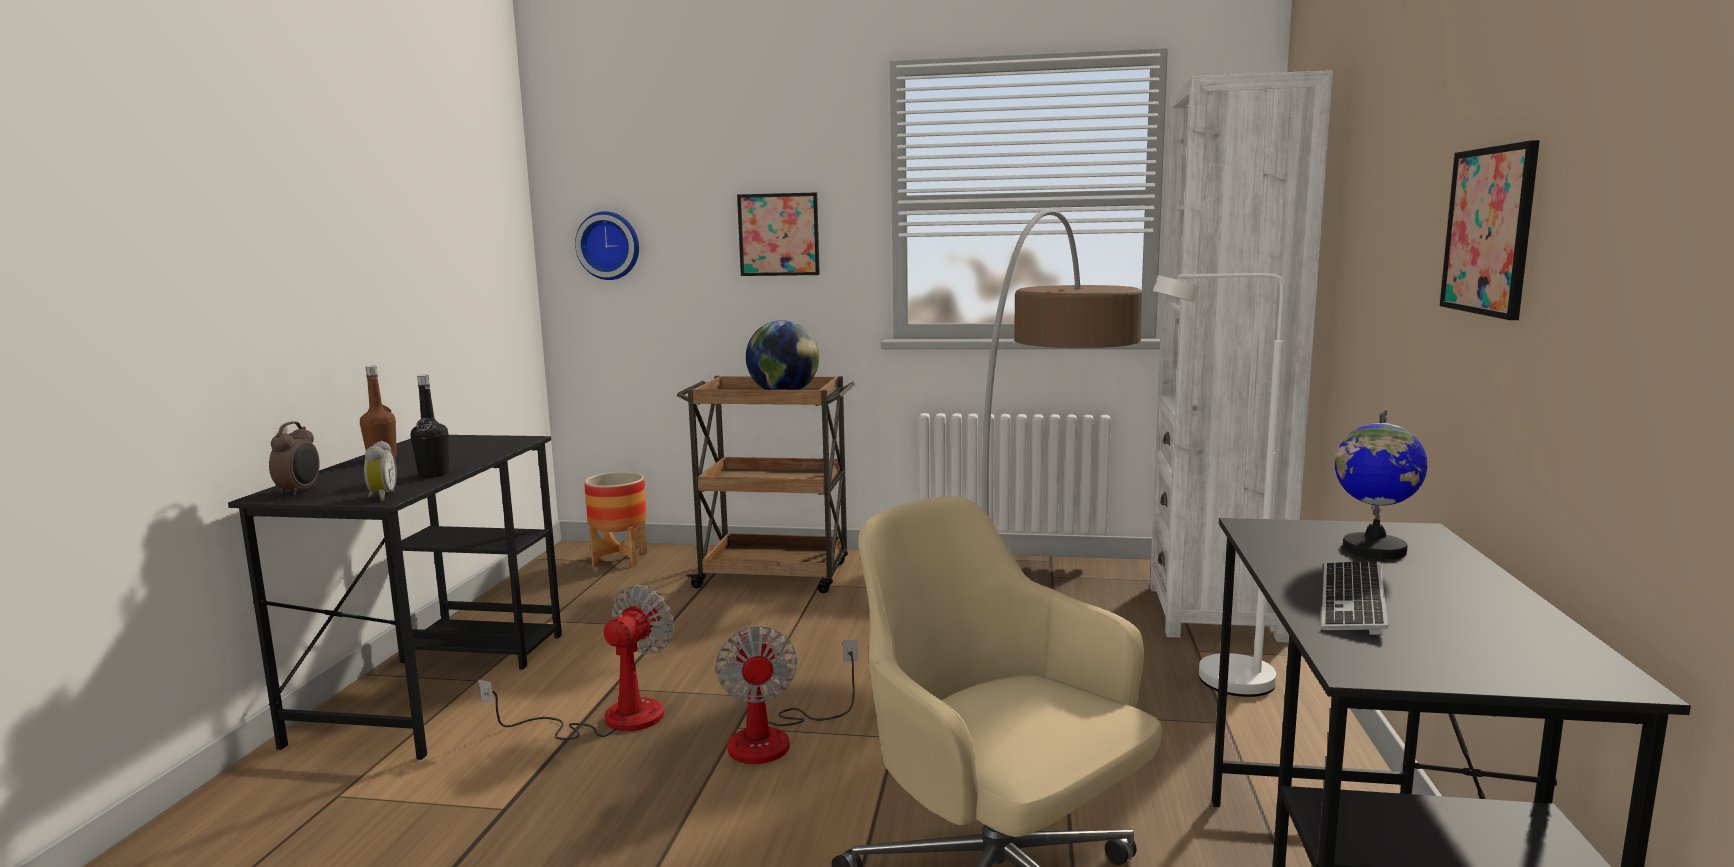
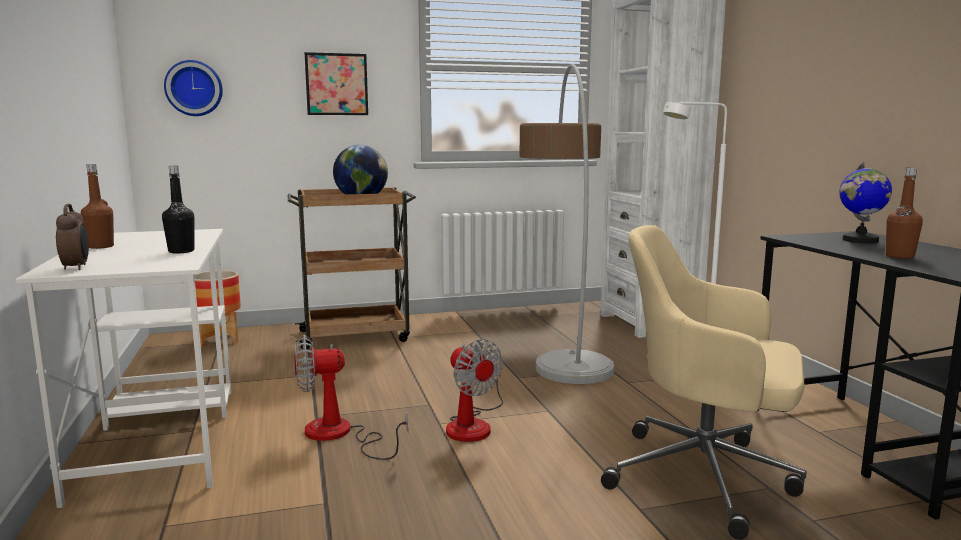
camera: 25 degrees left, 0 degrees up
(381, 497) = (170, 265): alarm clock -> none
(437, 684) = (159, 439): black desk -> white desk
(610, 719) = (339, 435): fan -> fan turned 105 degrees counterclockwise
(1352, 599) = (899, 256): keyboard -> brown bottle
(1489, 231) = (892, 66): picture -> none

